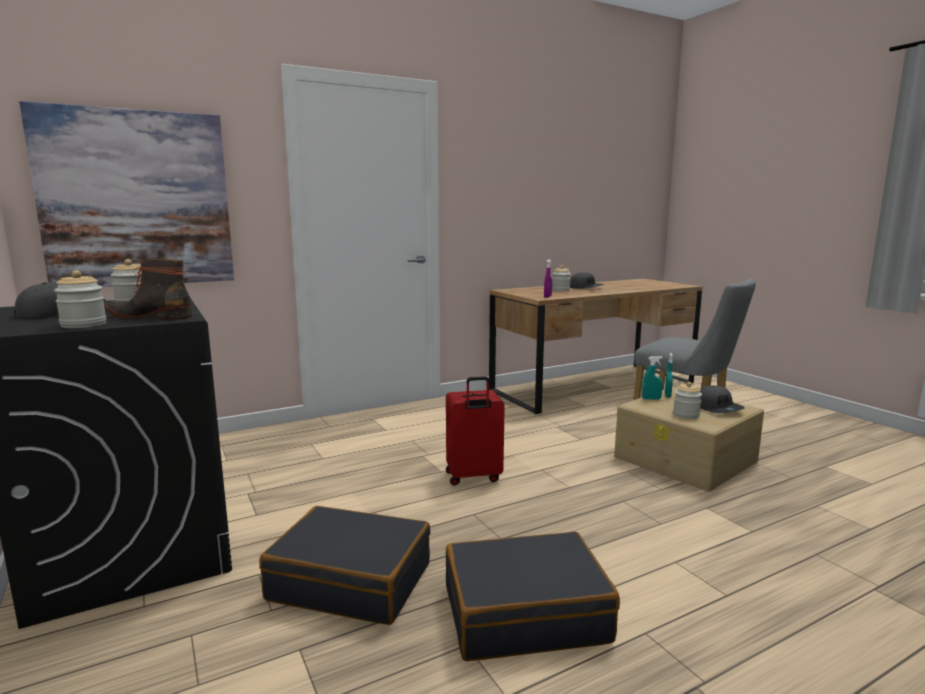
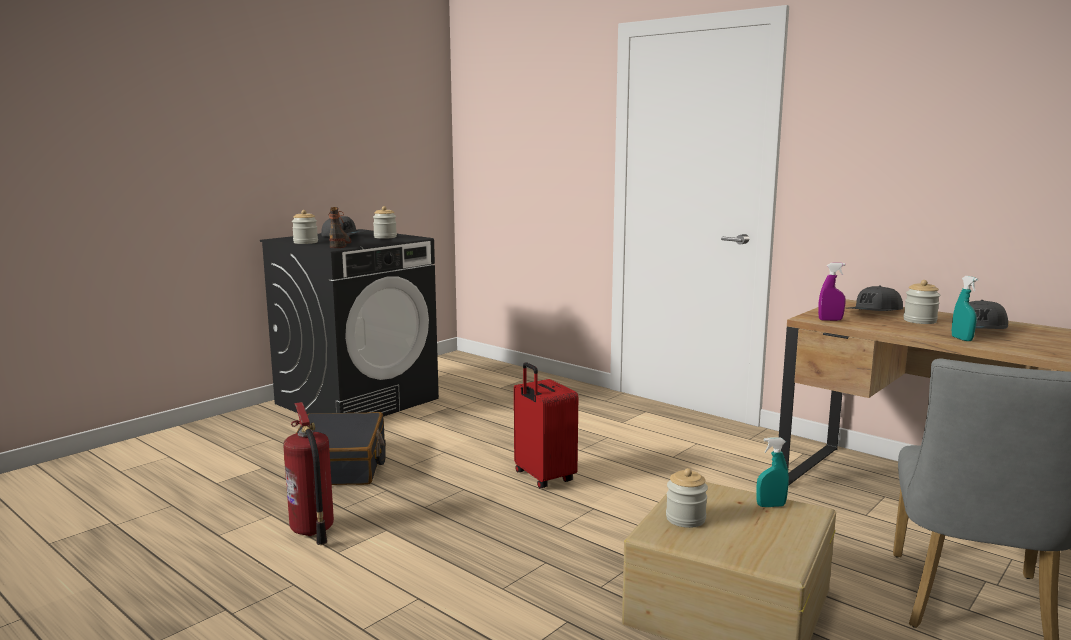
camera: 70 degrees right, 0 degrees up
(137, 199) = (513, 158): picture -> none
(525, 613) = (312, 530): black suitcase -> fire extinguisher
(651, 399) = (736, 495): turquoise spray bottle -> turquoise spray bottle (962, 339)
(717, 408) = (747, 542): grey cap -> grey cap (874, 312)

